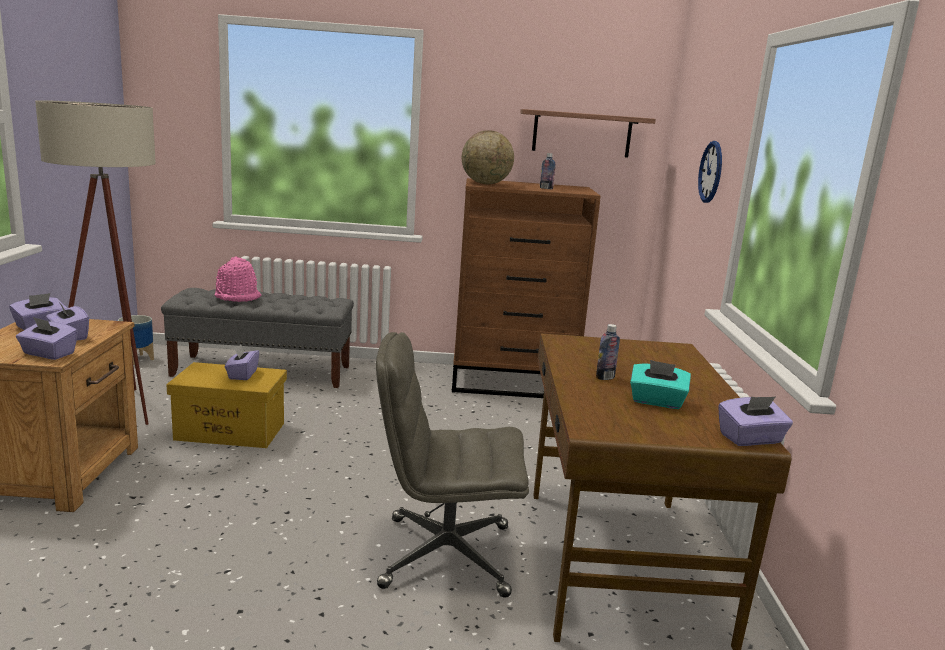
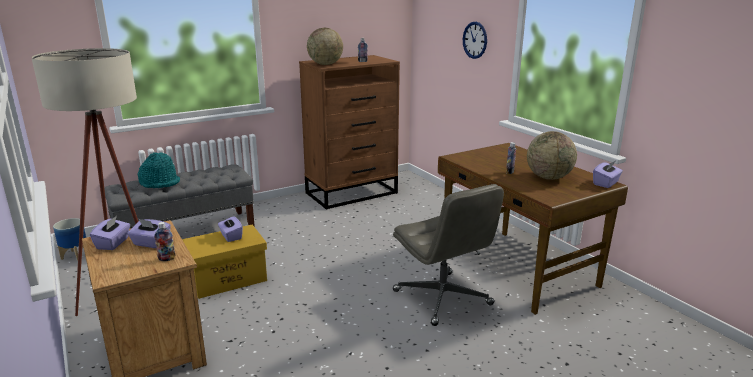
camera: 30 degrees left, 5 degrees up
(48, 354) = (167, 259): purple tissue box -> bottle
(238, 297) = (160, 183): pink hat -> turquoise hat
(444, 556) = (443, 298): grey office chair -> grey office chair turned 90 degrees counterclockwise
(582, 133) = (364, 20): shelf -> none
(656, 402) = (548, 177): turquoise tissue box -> globe

